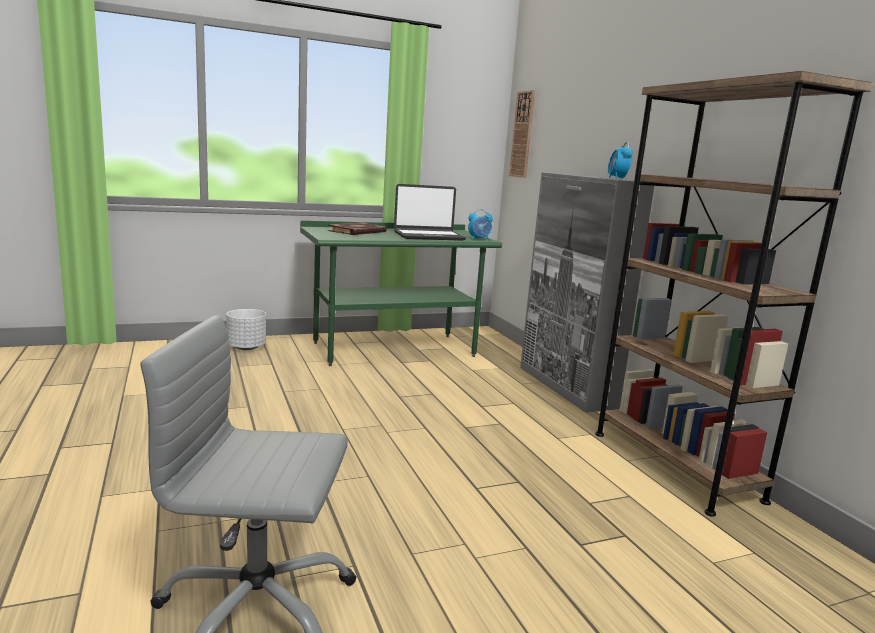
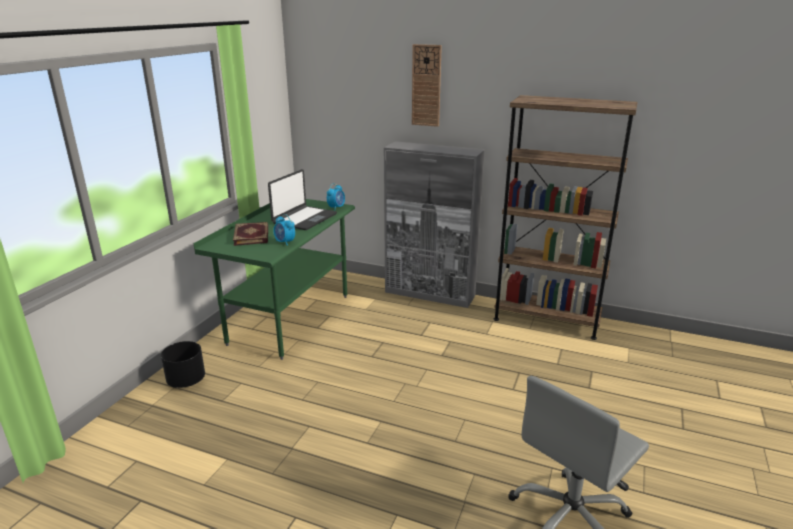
camera: 45 degrees left, 10 degrees up
(246, 347) = (186, 381): white planter -> black planter
(522, 134) = (315, 105): wall clock -> wall clock (426, 86)
(617, 178) = (453, 148): alarm clock -> alarm clock (285, 242)

